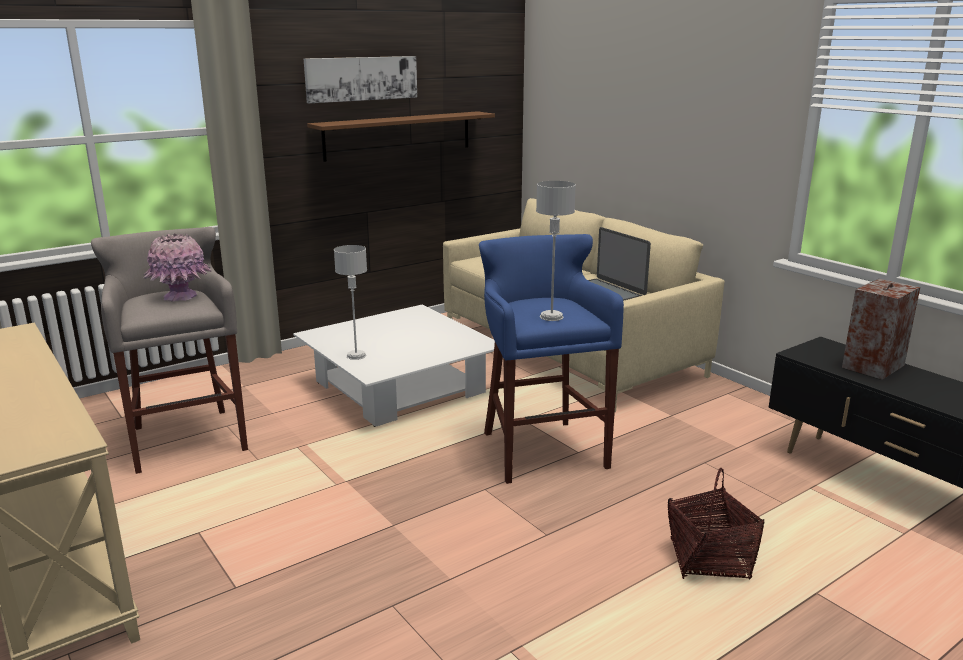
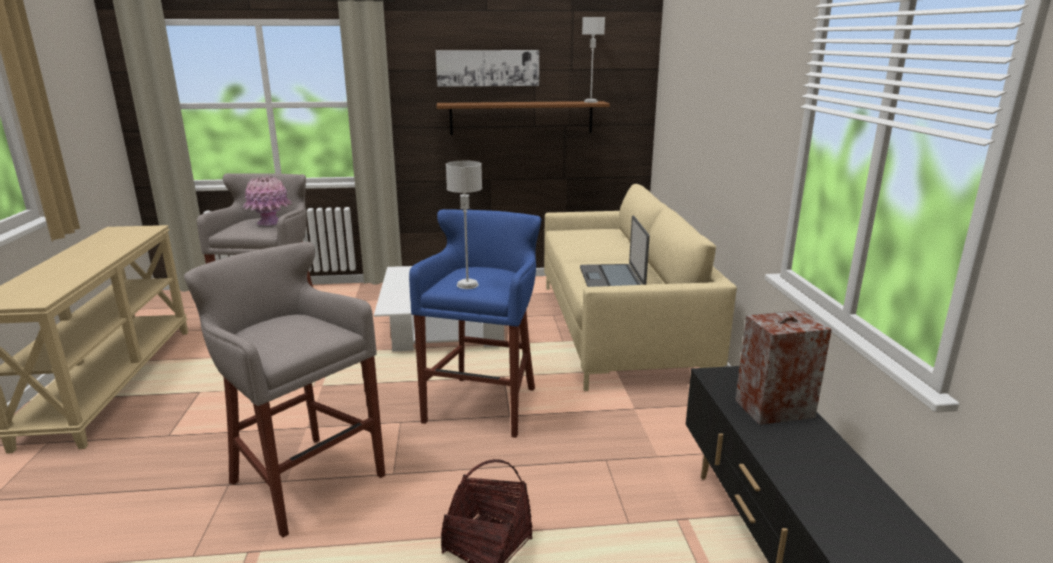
camera: 30 degrees right, 0 degrees up
(356, 356) = (400, 292): grey table lamp -> grey table lamp (591, 102)
(465, 571) = (303, 479): none -> grey stool

